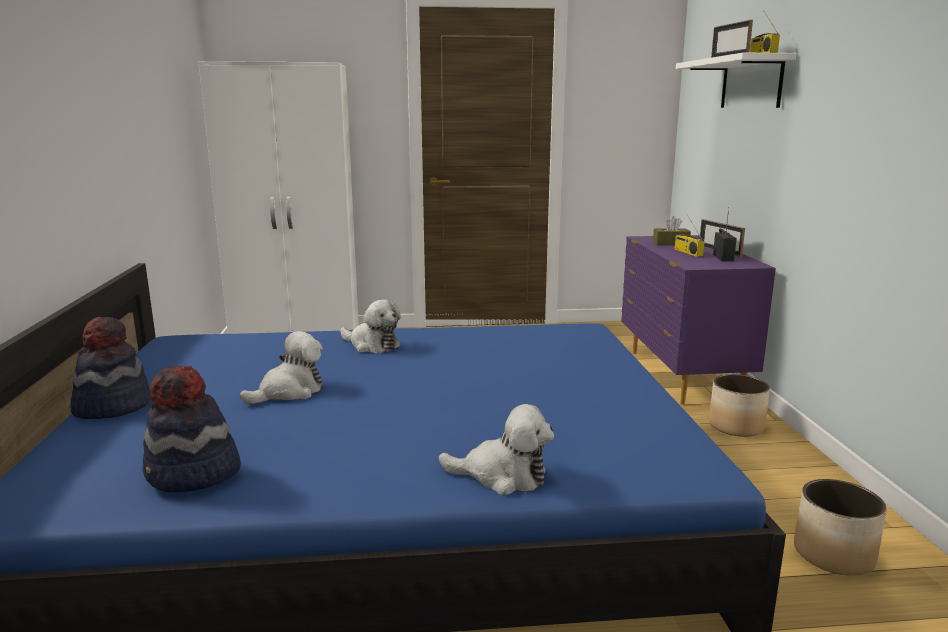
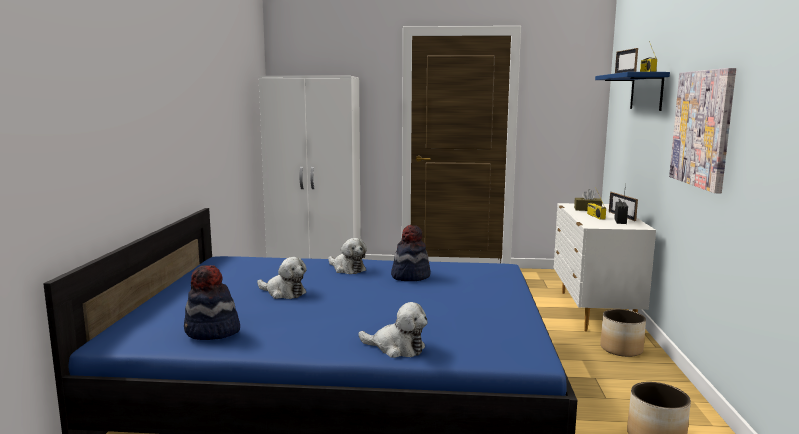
camera: 10 degrees right, 5 degrees down
(113, 406) = (176, 294): hat -> hat (410, 276)
(289, 392) = (283, 293): plush toy -> plush toy turned 60 degrees clockwise
(681, 376) = (594, 311): purple dresser -> white dresser
(751, 83) = (646, 92): white shelf -> blue shelf
(861, 128) = (702, 128): none -> picture

